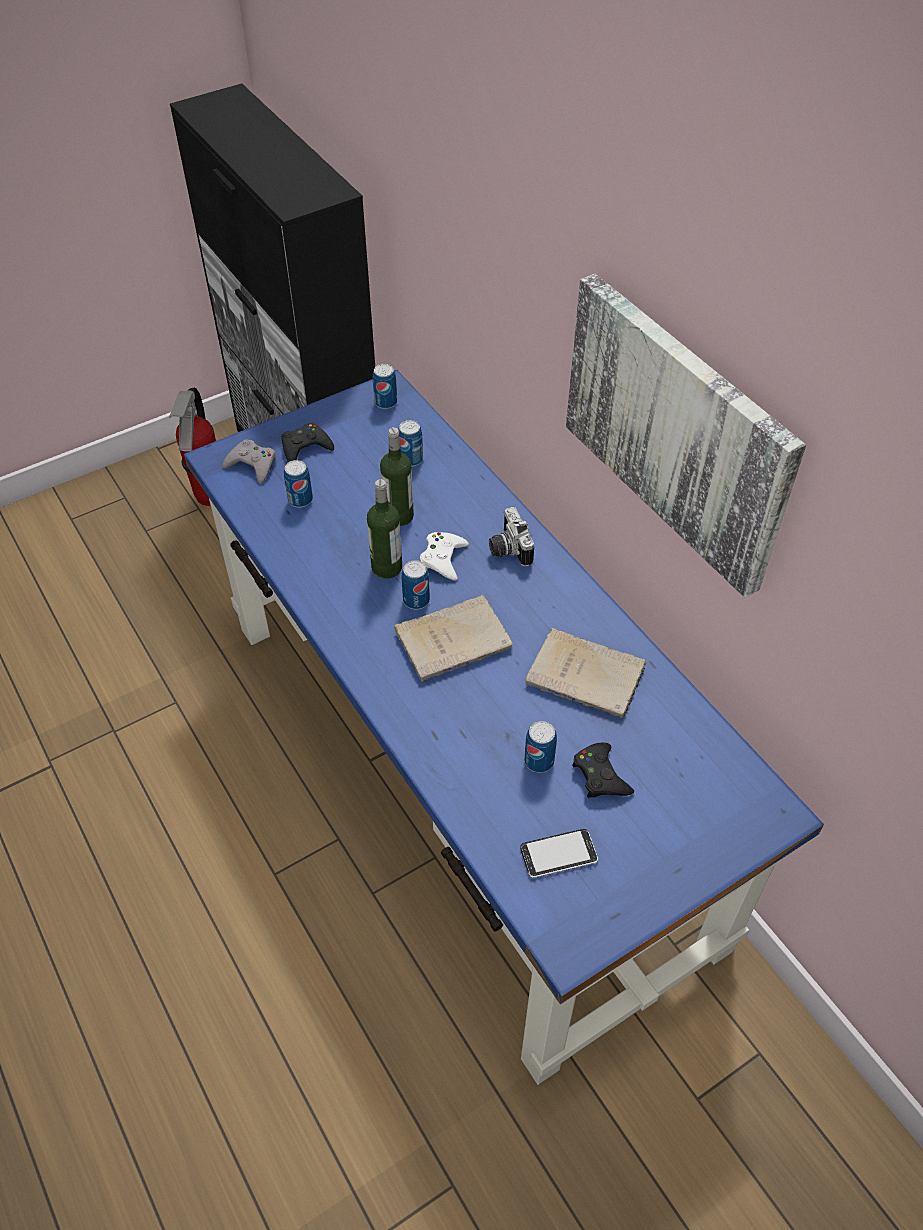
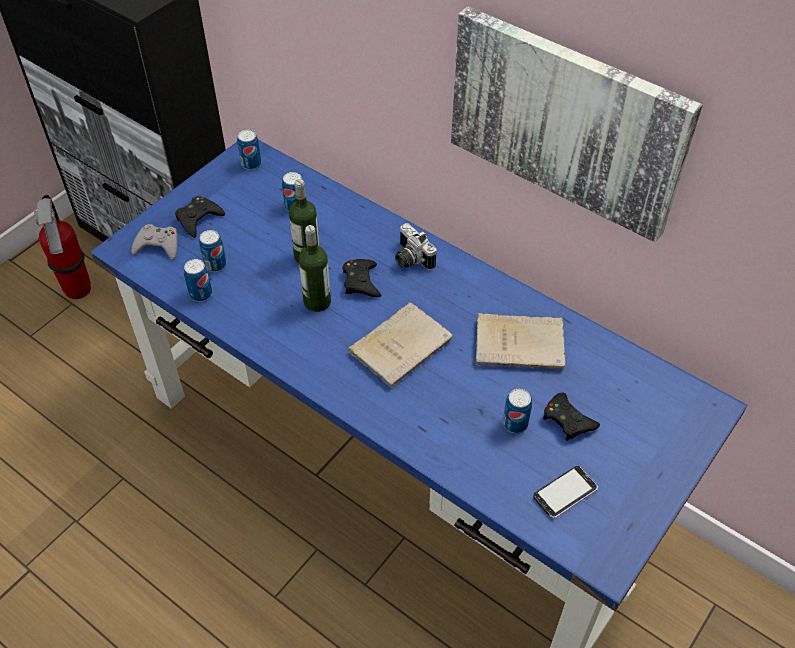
camera: 20 degrees left, 0 degrees up
(416, 600) = (355, 322): can -> can (201, 294)
(443, 559) = (361, 282): white game controller -> black game controller

